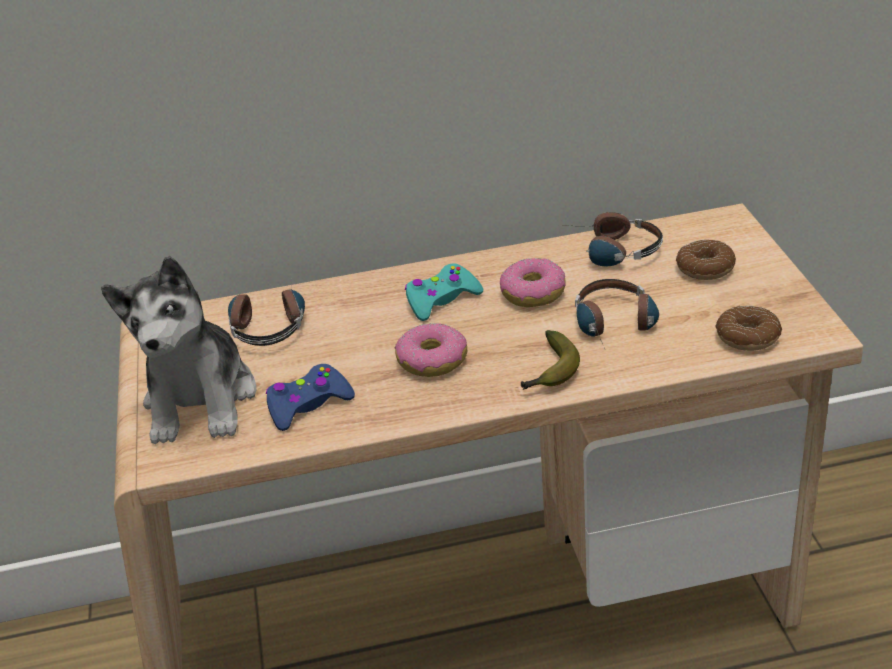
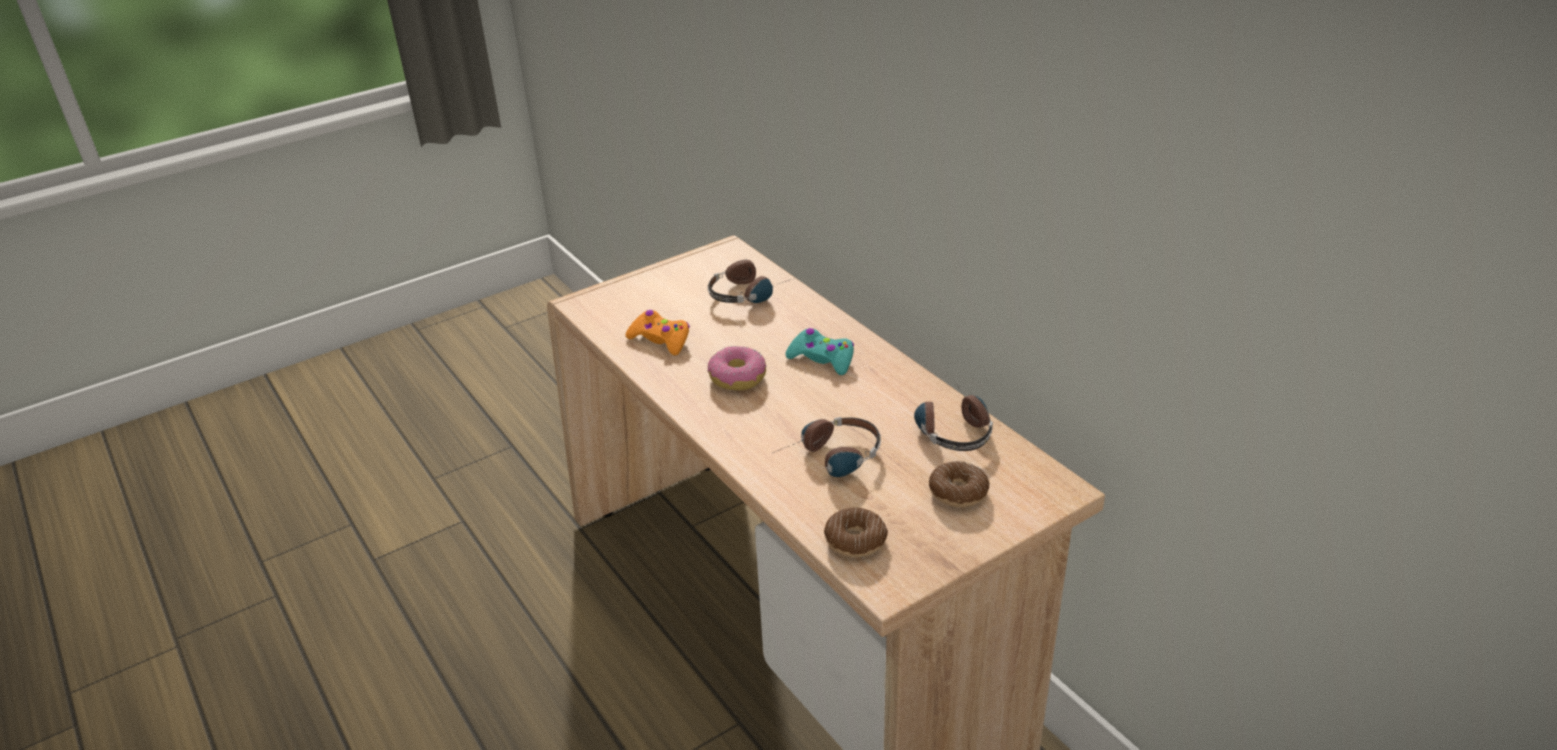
camera: 65 degrees right, 0 degrees up
(201, 400) = (648, 296): plush toy -> none
(308, 405) = (660, 339): blue game controller -> orange game controller
(533, 293) = (858, 401): donut -> none
(550, 372) = (749, 438): banana -> none

